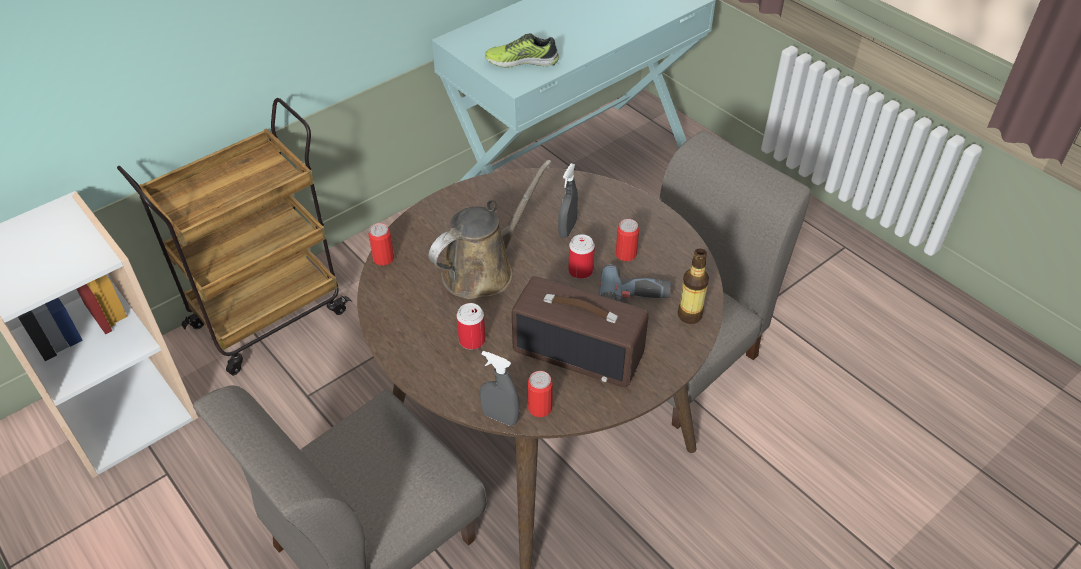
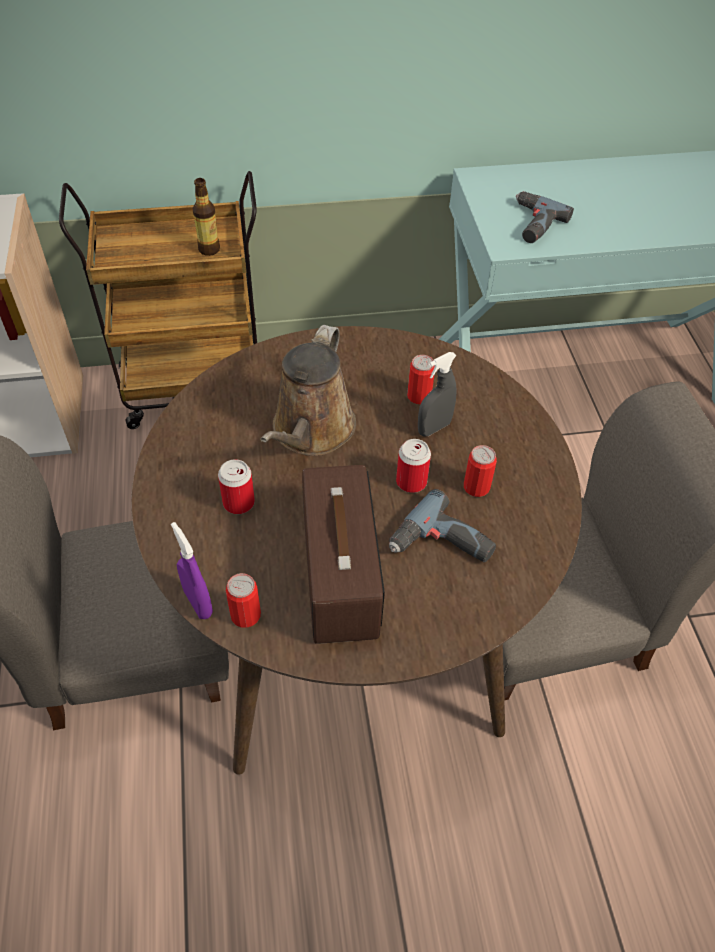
camera: 30 degrees right, 5 degrees up
(383, 258) = (225, 374): can -> can (419, 396)
(483, 270) = (311, 432): brown watering can -> brown watering can turned 120 degrees clockwise
(500, 417) = (198, 603): grey spray bottle -> purple spray bottle
(522, 60) = (531, 223): shoe -> power drill
(579, 351) = (337, 573): radio -> radio turned 150 degrees counterclockwise
(689, 315) = (495, 595): bottle -> bottle (209, 249)

